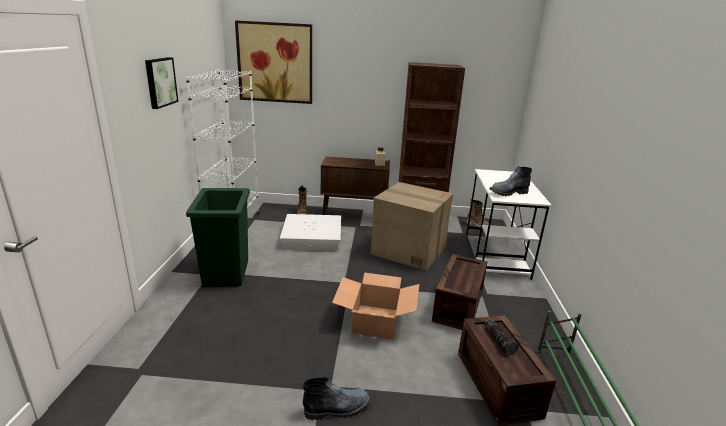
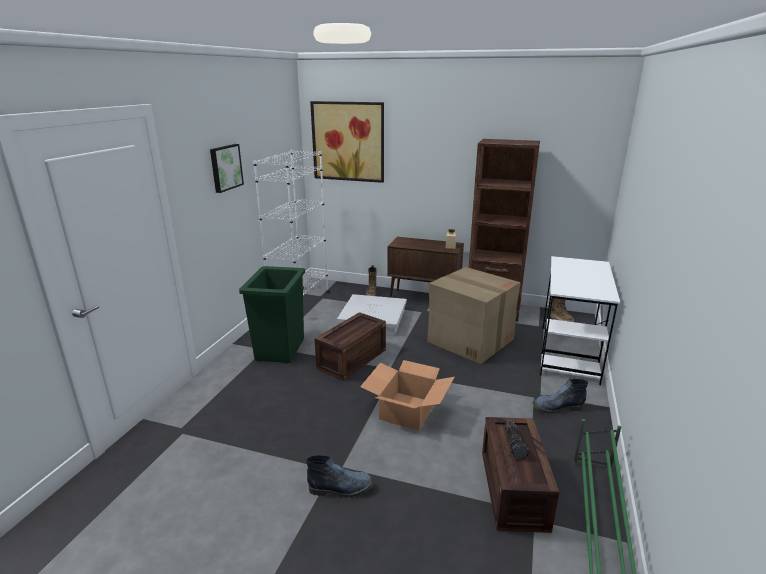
camera: 15 degrees right, 0 degrees up
(457, 304) = (501, 403): crate -> crate (352, 358)
(507, 193) = (574, 285): boot -> boot (557, 408)

